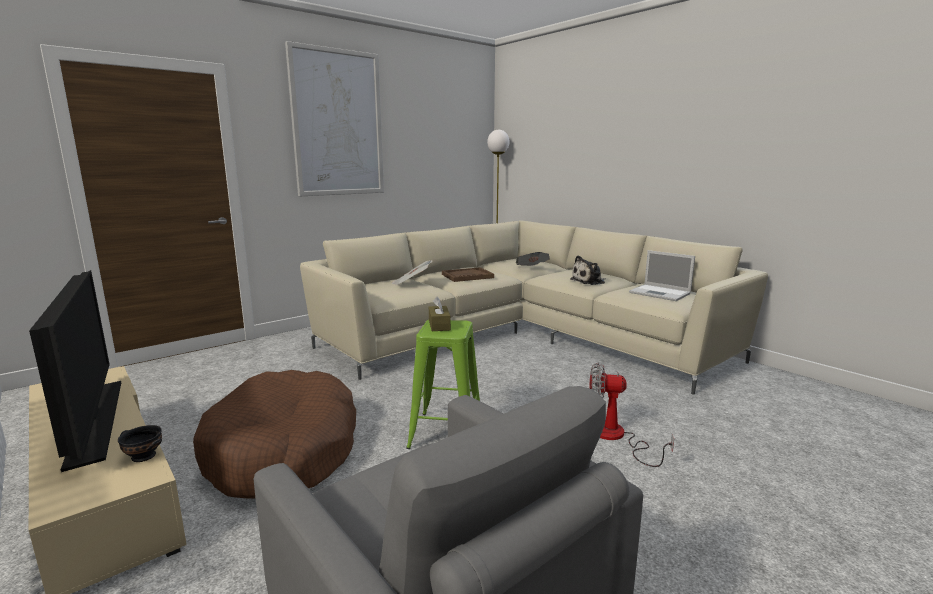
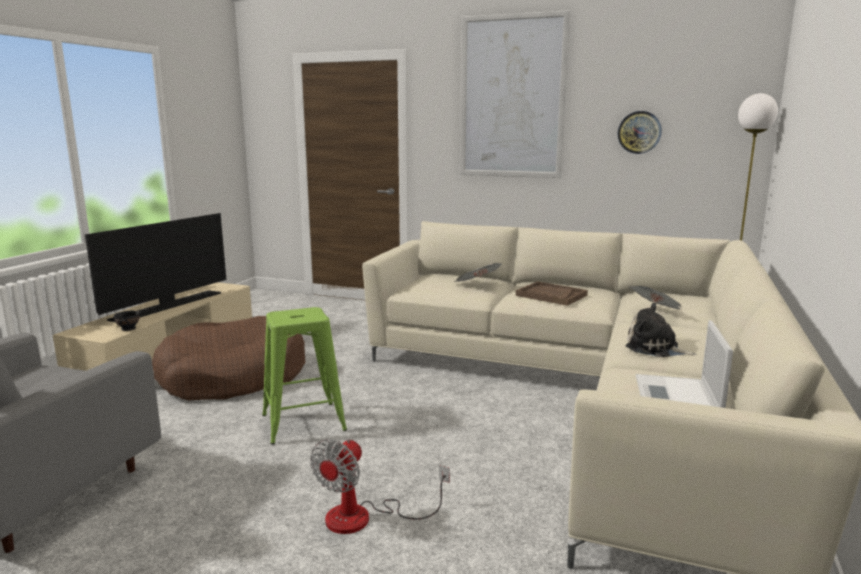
camera: 60 degrees right, 0 degrees up
(428, 154) = (639, 132): none -> wall clock
(439, 325) = (301, 312): brown tissue box -> none
(616, 437) = (364, 517): fan -> fan turned 135 degrees counterclockwise

